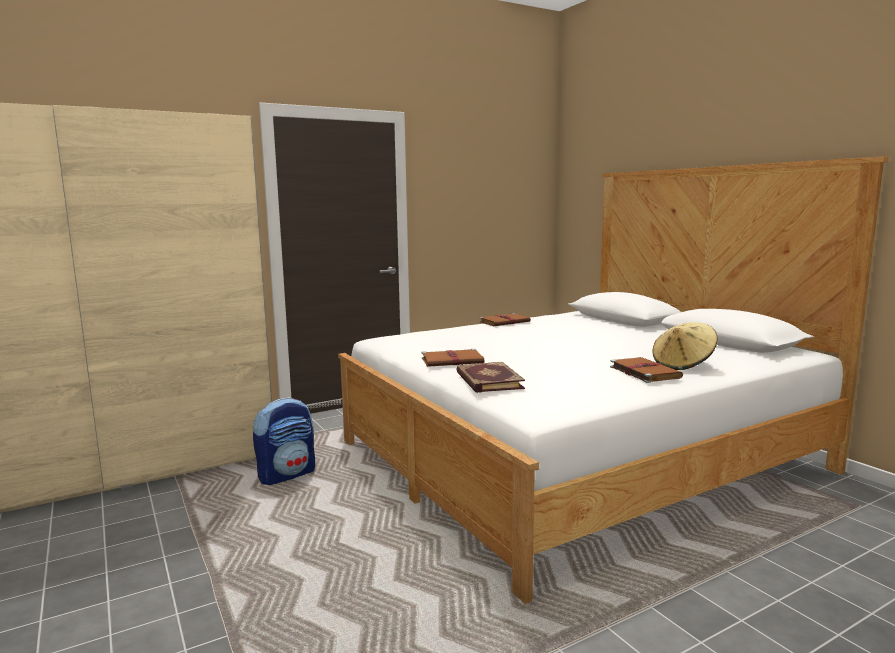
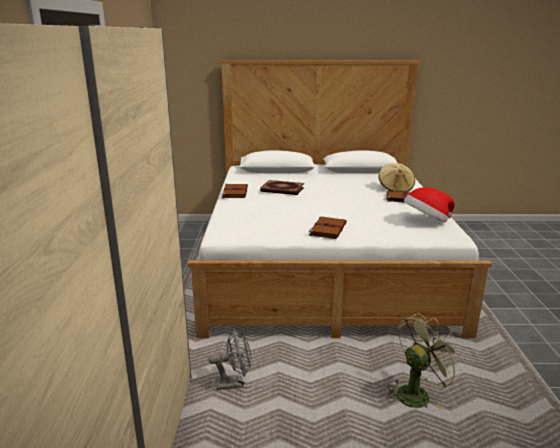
camera: 60 degrees left, 10 degrees up
(287, 475) = (234, 383): backpack -> grey fan
(340, 576) = (417, 393): none -> green fan
(488, 380) = (387, 232): book -> book (282, 190)
(571, 392) = (426, 221): none -> hat

